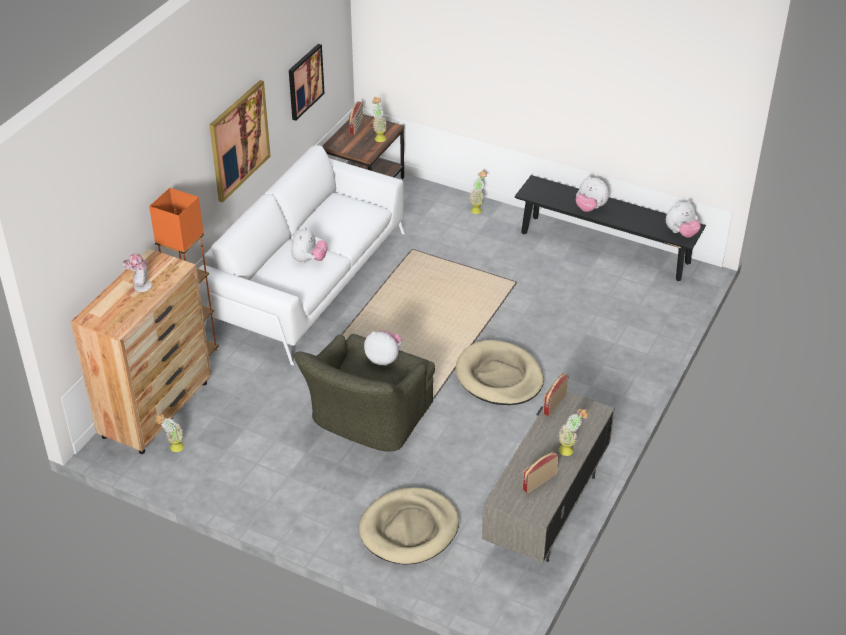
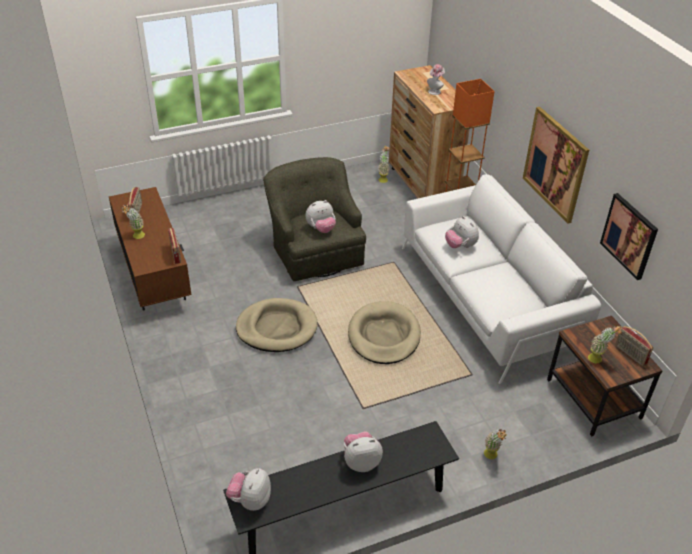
camera: 130 degrees right, 0 degrees up
(409, 529) = (217, 221): beige dog bed -> beige dog bed (384, 335)
(546, 510) = (153, 275): grey tv stand -> brown tv stand

